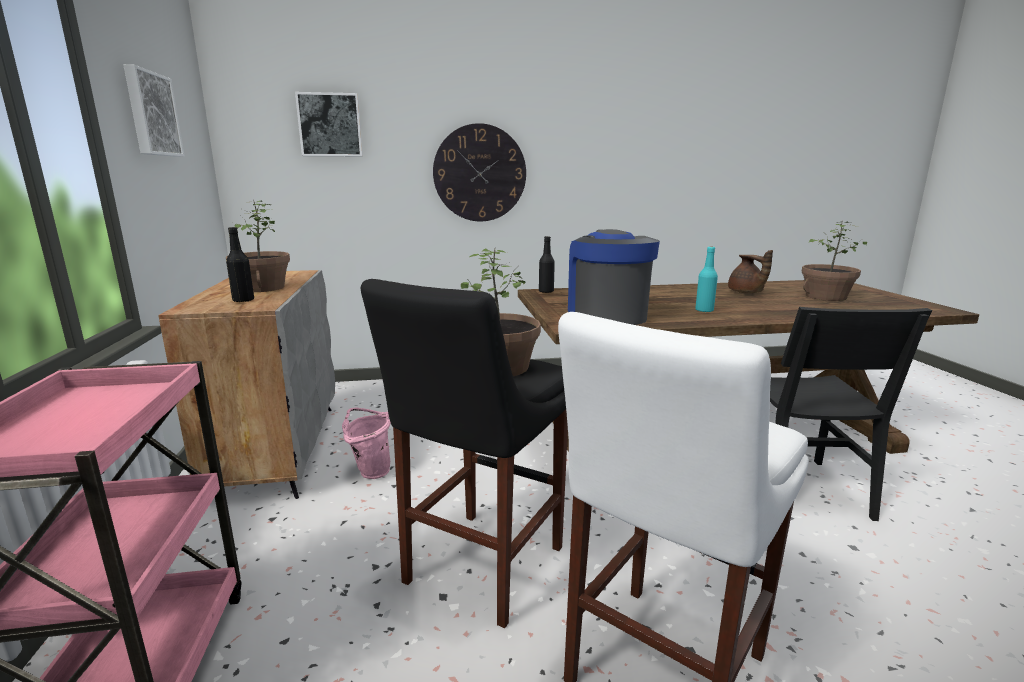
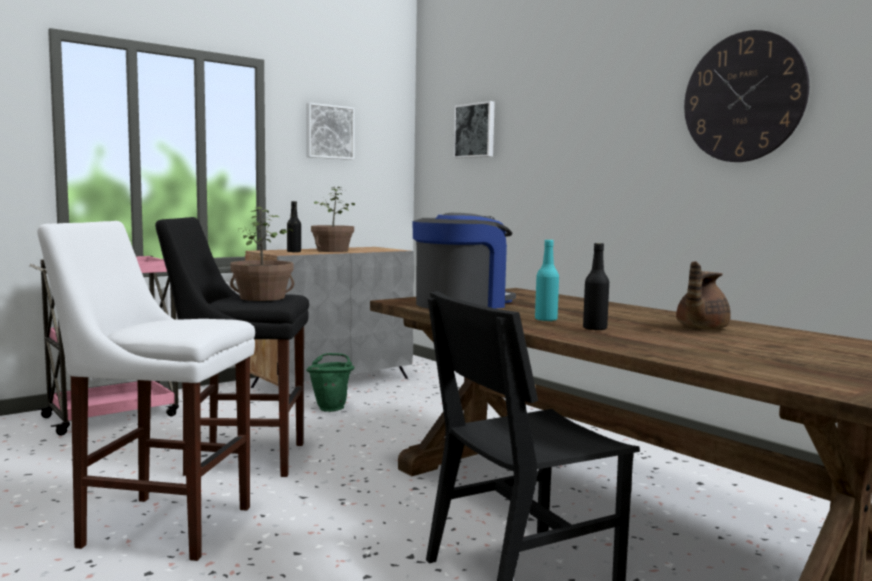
camera: 60 degrees right, 10 degrees down
(370, 471) = (331, 408): pink bucket -> green bucket
(479, 173) = (578, 170): wall clock -> wall clock (743, 97)
(546, 291) = (522, 291): black bottle -> black bottle (594, 329)
(825, 297) = (776, 350): potted plant -> none

